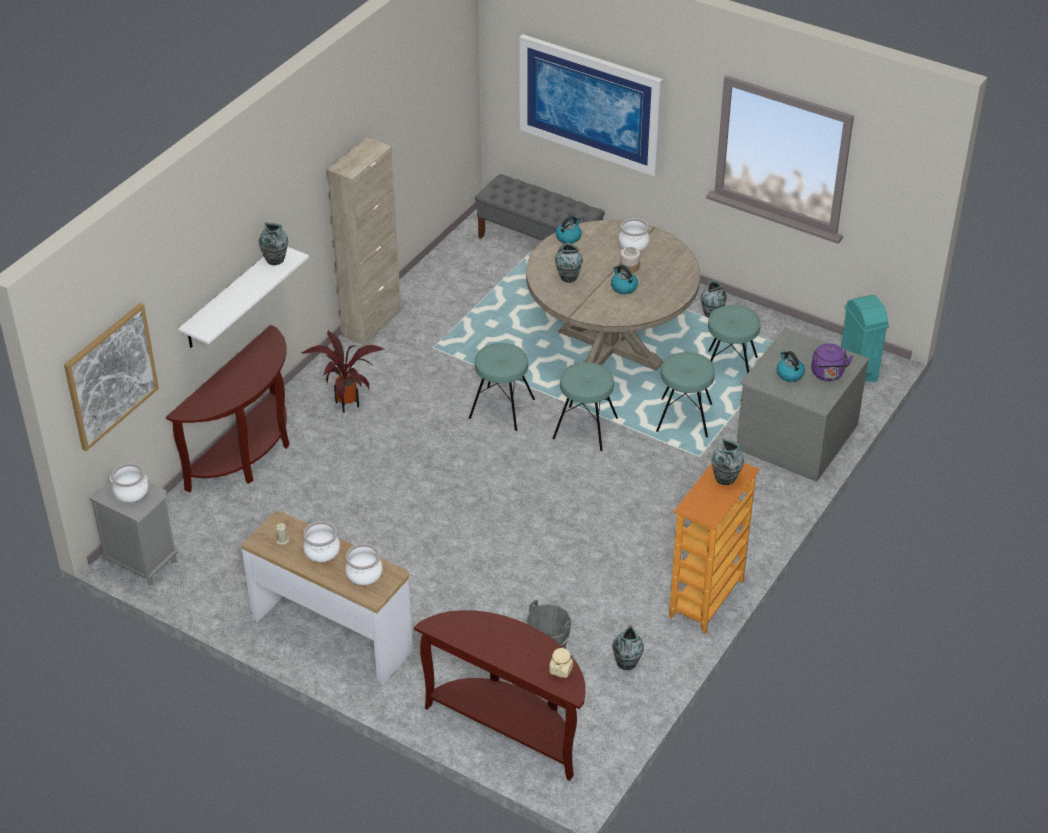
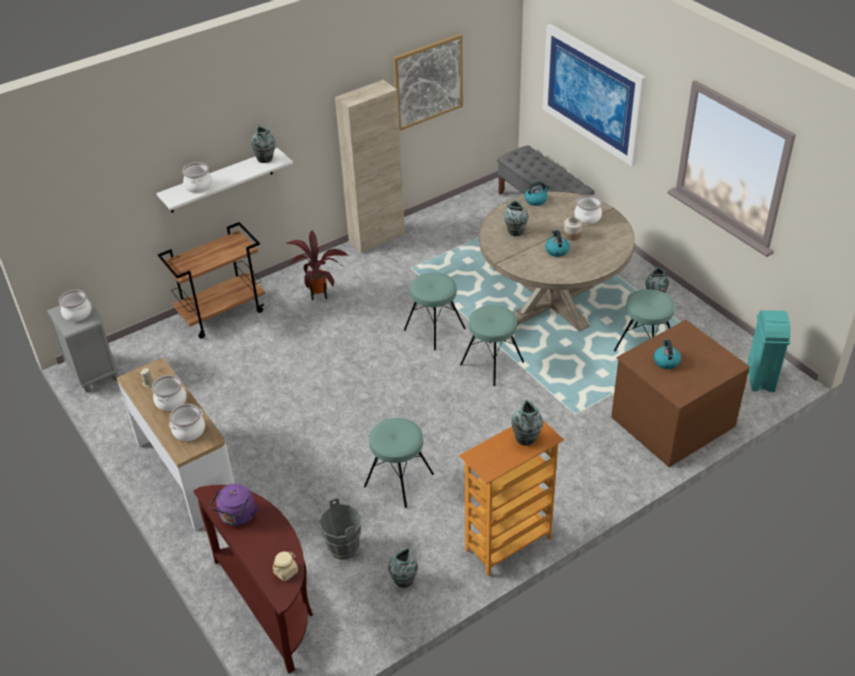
camera: 25 degrees right, 0 degrees up
(111, 376) = (76, 215): picture -> picture (428, 82)
(221, 309) = (198, 186): none -> cooking pot
(248, 454) = (222, 313): brown console table -> brown cart
(684, 418) = (580, 377): turquoise stool -> turquoise stool (398, 480)
(795, 436) = (671, 420): grey dresser -> brown dresser
(828, 374) = (702, 371): purple kettle -> purple kettle (237, 517)

